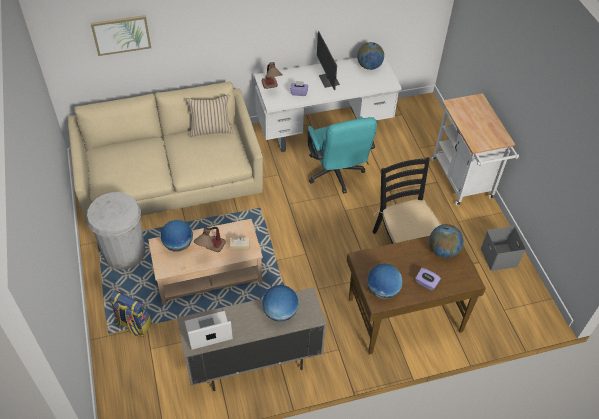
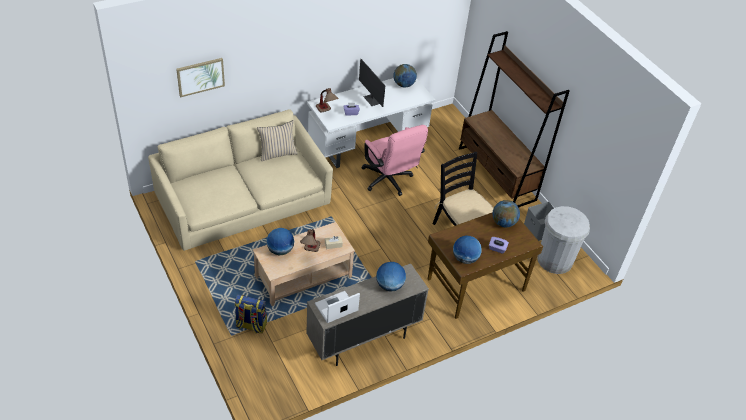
camera: 15 degrees left, 5 degrees down
(124, 252) = (223, 268): white trash can -> white trash can (554, 260)
(336, 175) = (389, 181): turquoise office chair -> pink office chair
(463, 182) = (496, 174): white cart -> brown bookcase

